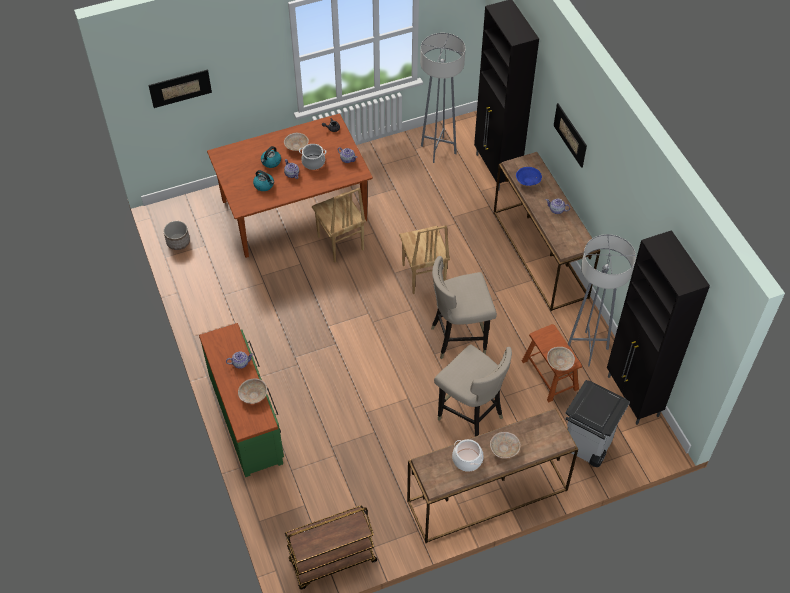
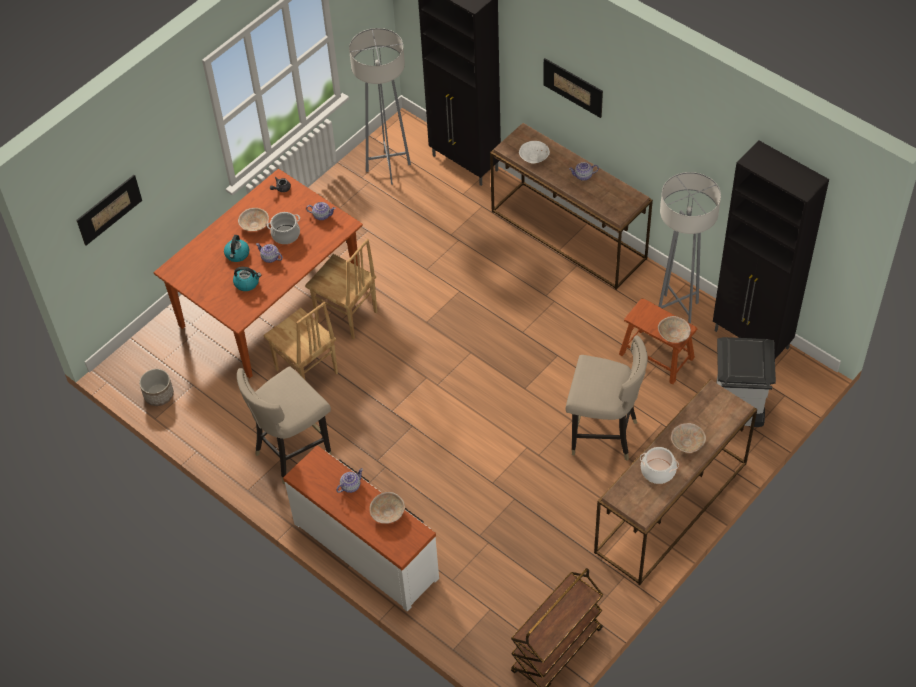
camera: 25 degrees left, 0 degrees up
(246, 418) = (367, 549): green dresser -> white dresser
(423, 276) = (459, 312): brown chair -> brown chair (306, 372)
(459, 338) = (540, 360): beige stool -> beige stool (293, 452)
(528, 180) = (534, 157): blue bowl -> white bowl

